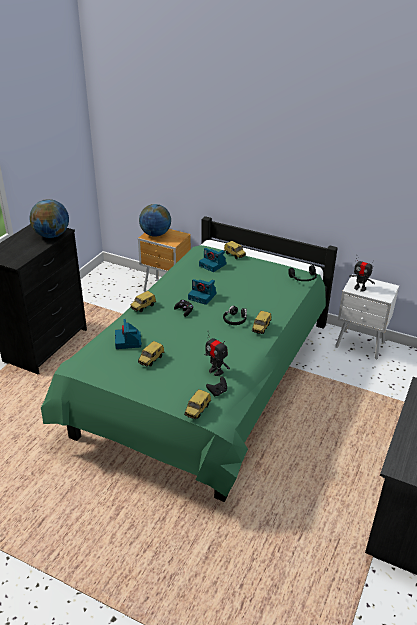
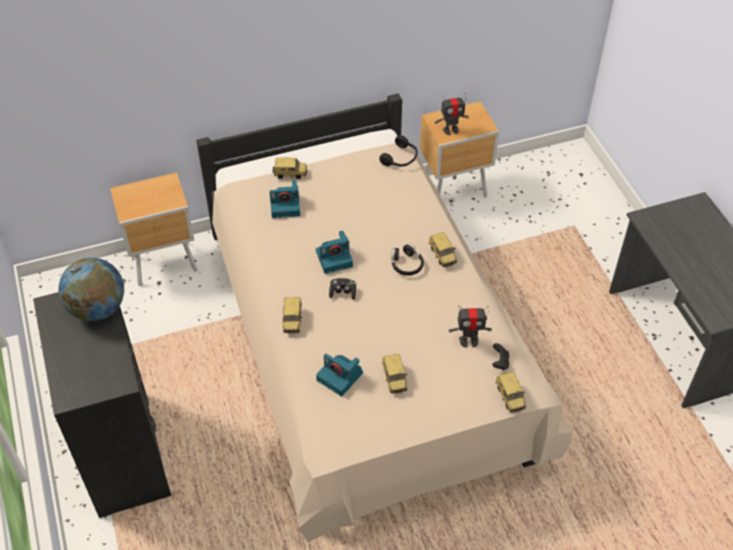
camera: 45 degrees left, 15 degrees up
(155, 234) = (135, 202): globe -> none
(206, 382) = (365, 351): green bed -> beige bed
(360, 346) = (455, 190): white nightstand -> brown nightstand

